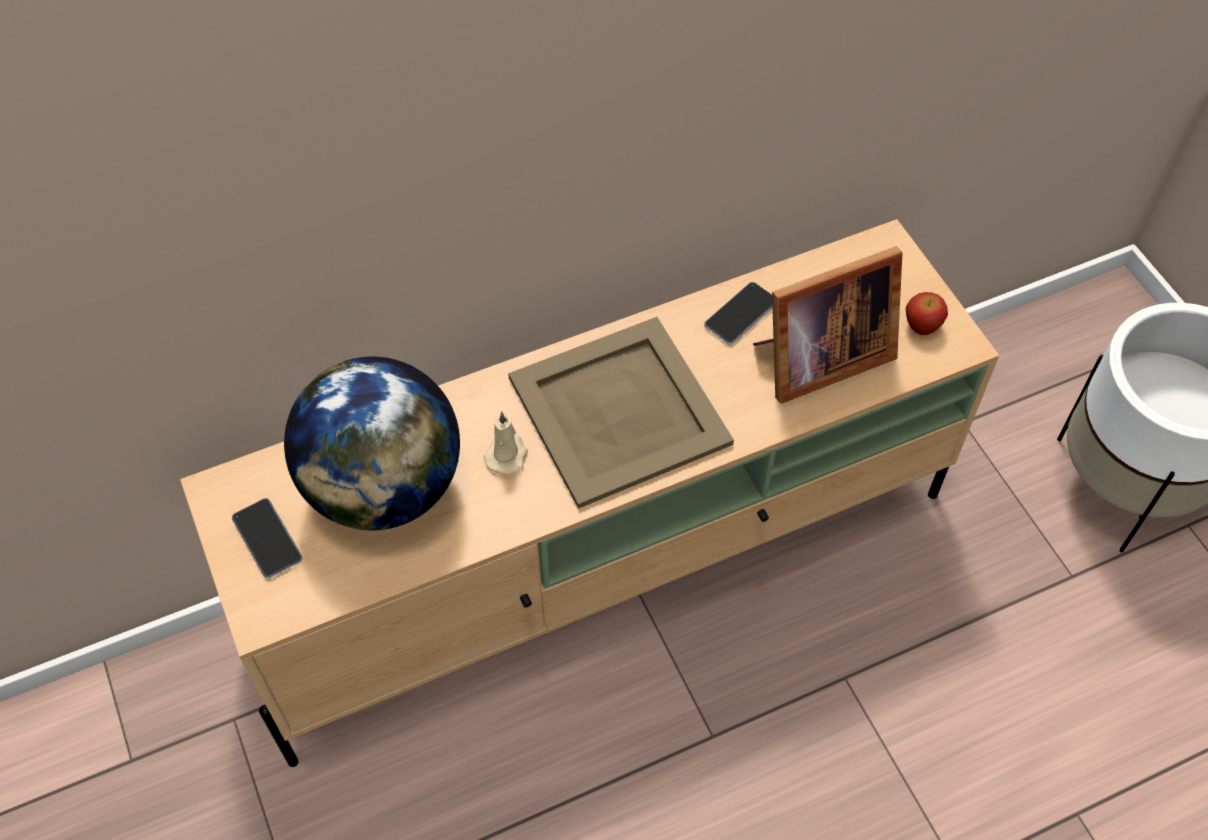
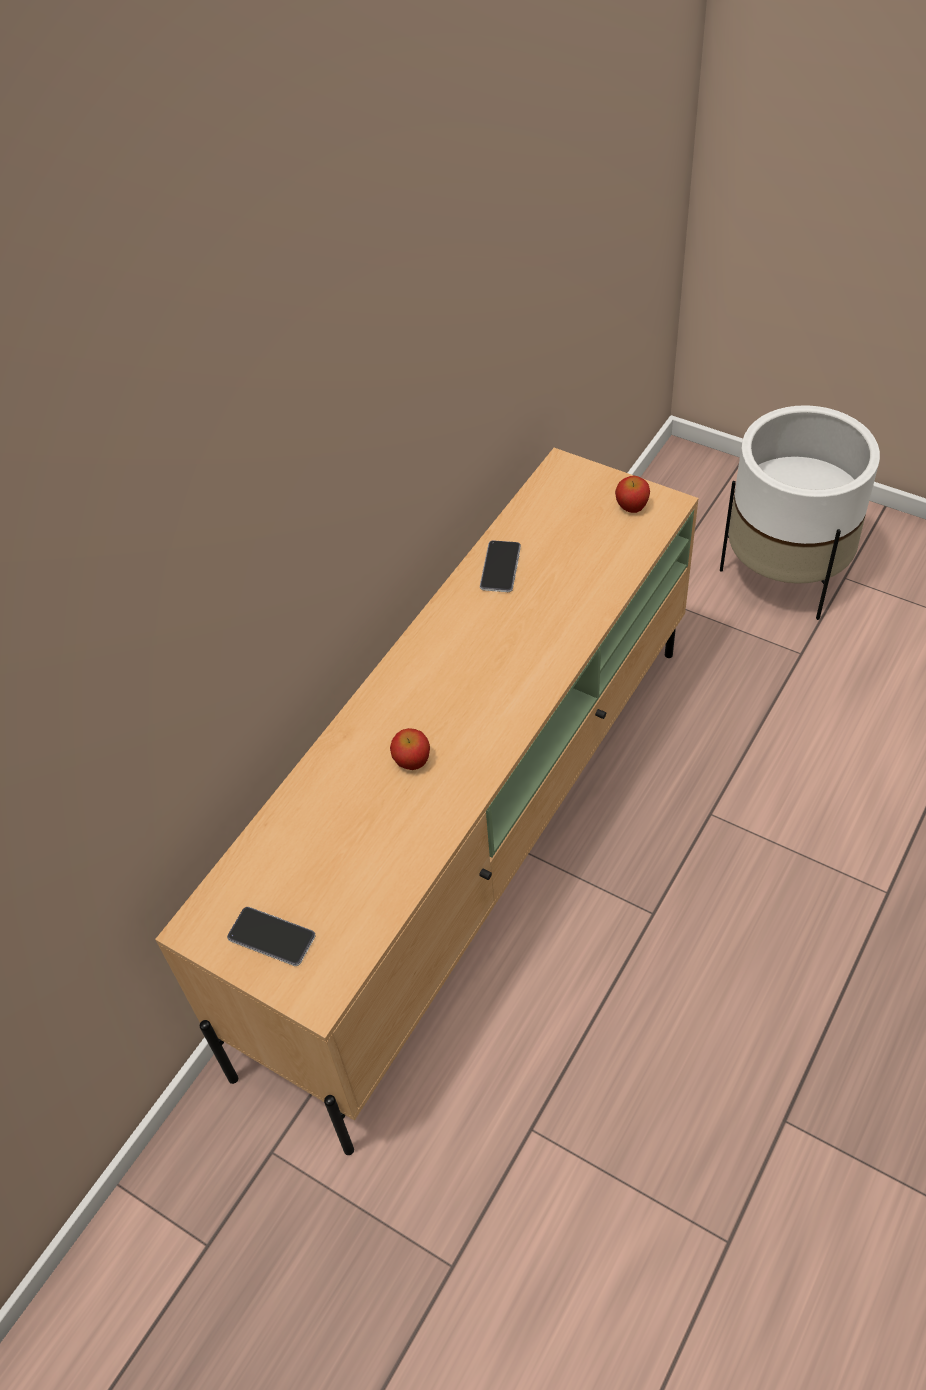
camera: 30 degrees left, 5 degrees down
(384, 488) = (335, 841): globe -> none
(507, 454) = (411, 761): beige candle -> apple
(617, 410) = (467, 682): beige tray -> none
(817, 359) = (580, 567): picture frame -> none

